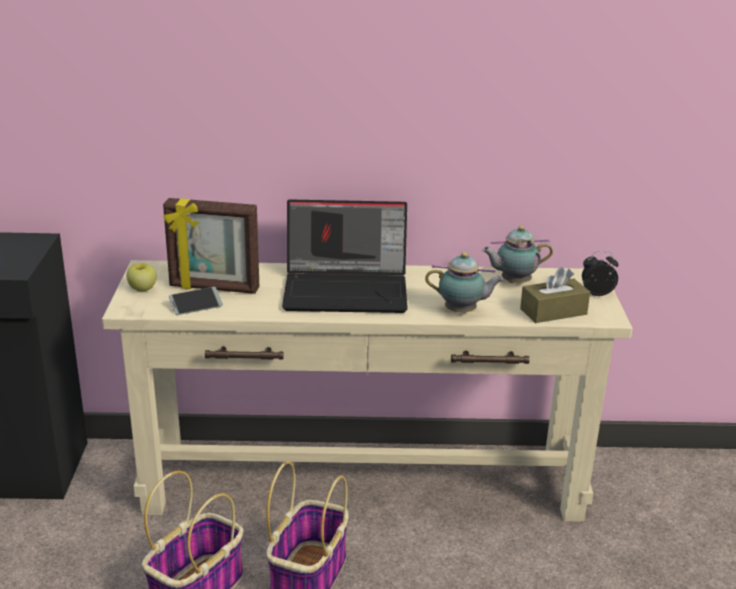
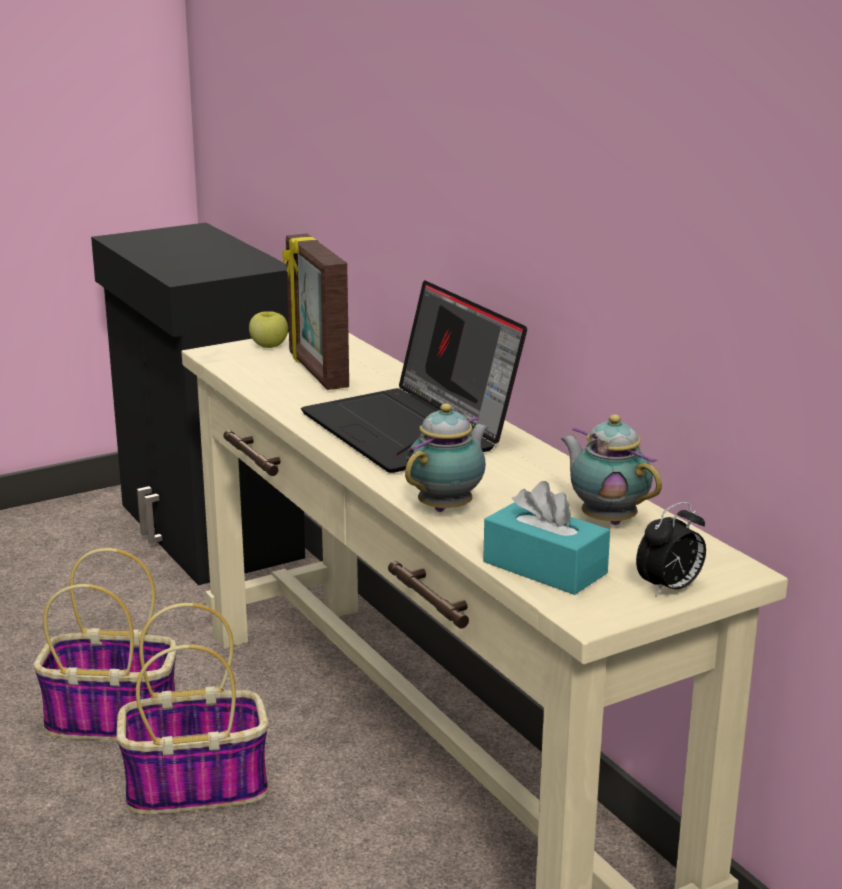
camera: 60 degrees right, 5 degrees down
(196, 306) = (261, 375): phone -> none
(462, 312) = (448, 507): teapot -> teapot turned 120 degrees counterclockwise
(553, 311) = (545, 568): brown tissue box -> turquoise tissue box
(596, 293) = (669, 589): alarm clock -> alarm clock turned 90 degrees clockwise

